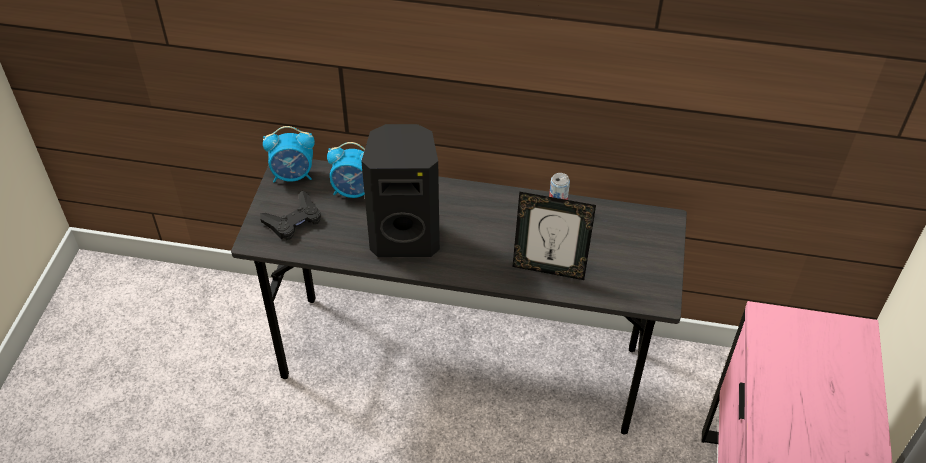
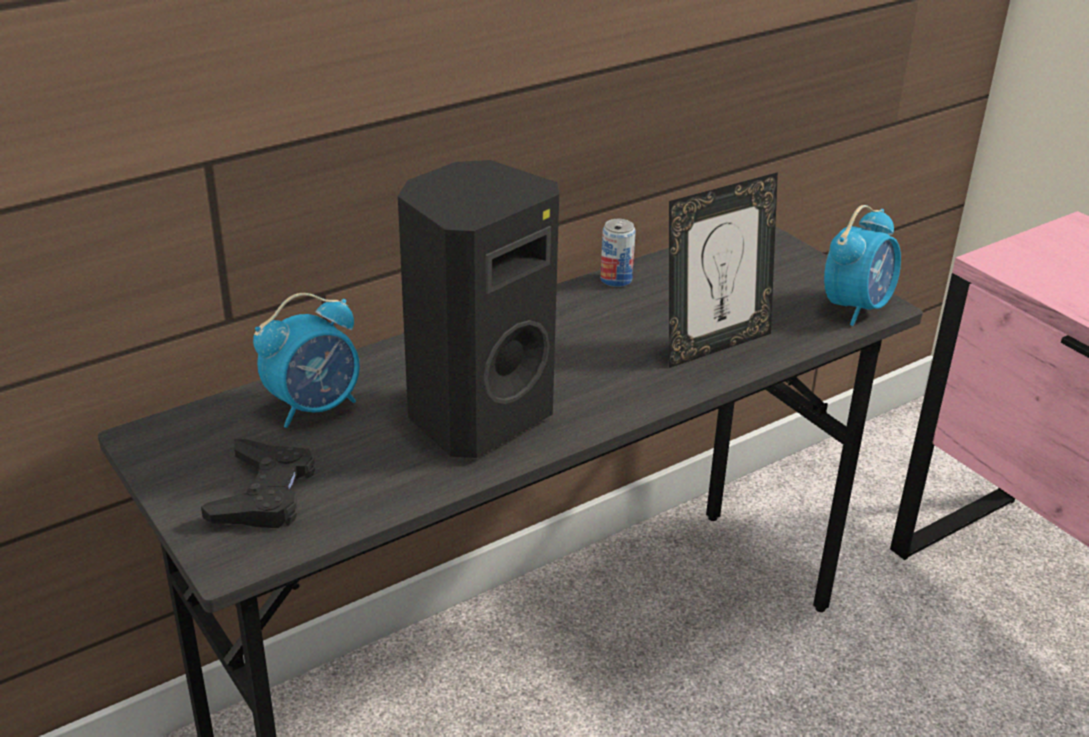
camera: 45 degrees left, 15 degrees down
(293, 175) = (177, 440): alarm clock -> alarm clock (856, 307)

